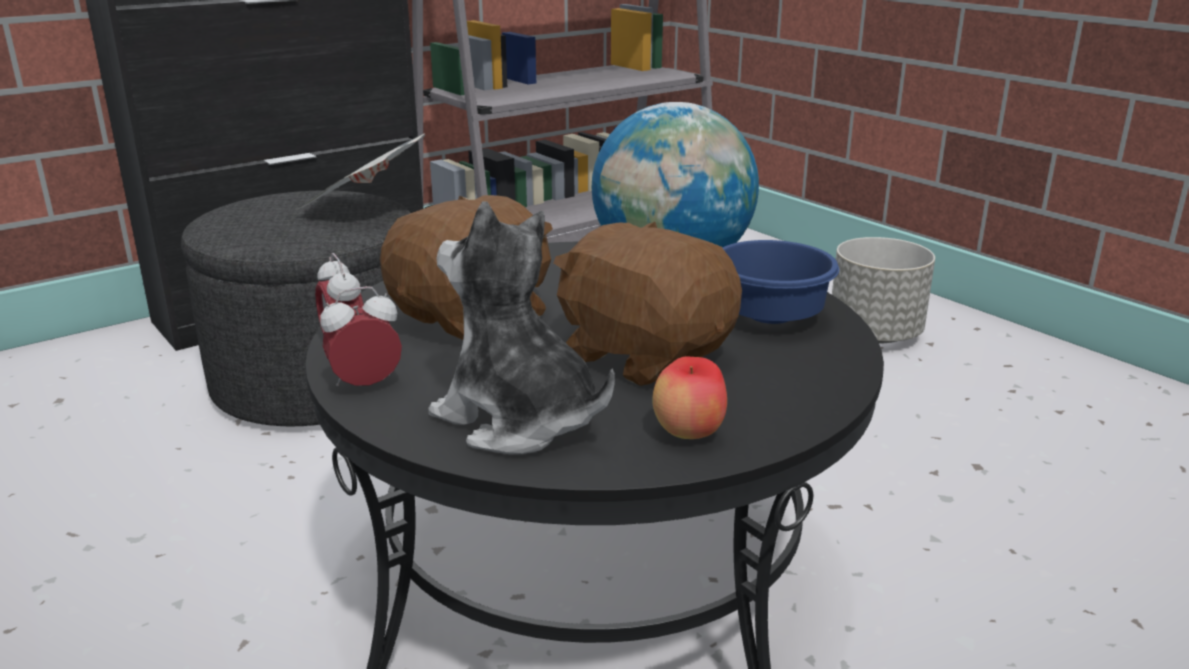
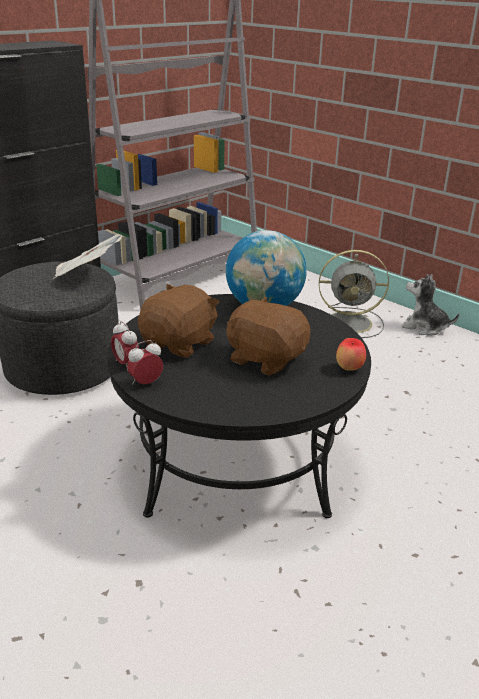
camera: 10 degrees left, 5 degrees up
(518, 420) = (221, 396): plush toy -> plush toy (424, 327)
(688, 434) = (296, 397): apple -> apple (349, 368)
(766, 316) = (315, 335): blue bowl -> none
(875, 335) = (351, 323): grey planter -> grey fan

